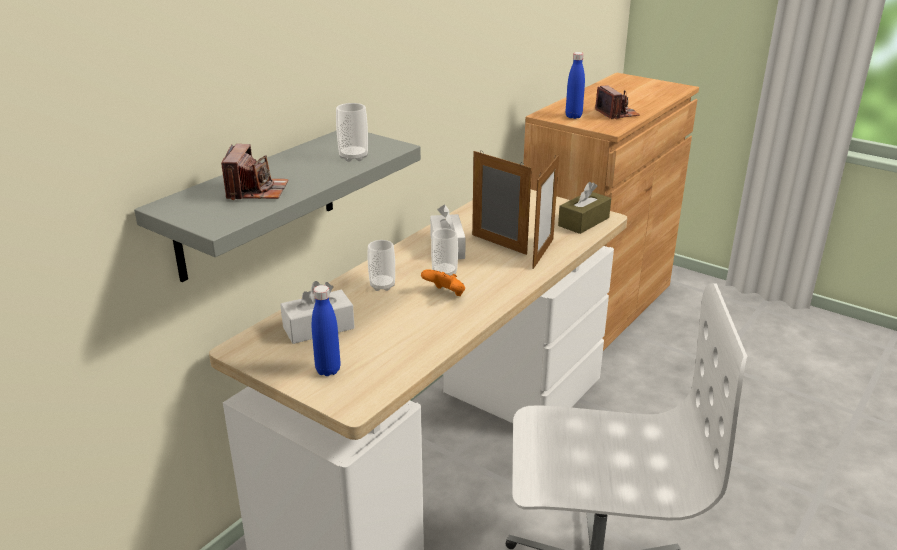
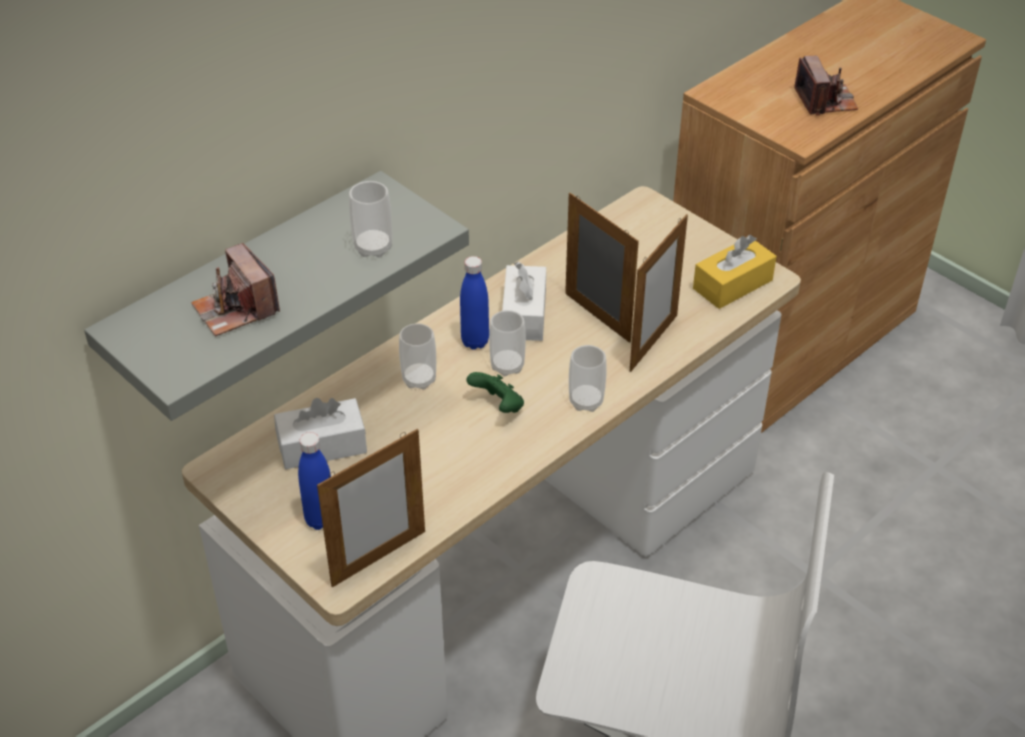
camera: 10 degrees right, 15 degrees up
(256, 191) = (236, 309): camera -> camera turned 135 degrees clockwise
(381, 388) = (378, 558): none -> picture frame
(445, 294) = (498, 406): orange game controller -> green game controller
(508, 286) = (586, 401): none -> cup
(573, 116) = (756, 101): blue bottle -> blue bottle (475, 341)
(583, 222) = (732, 284): brown tissue box -> yellow tissue box

